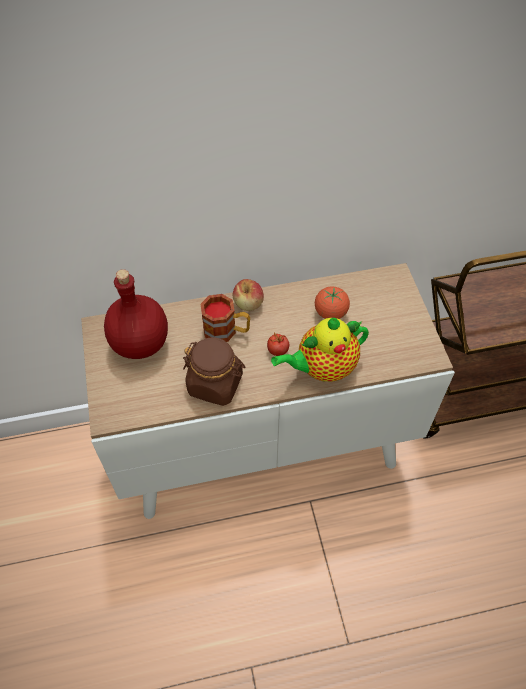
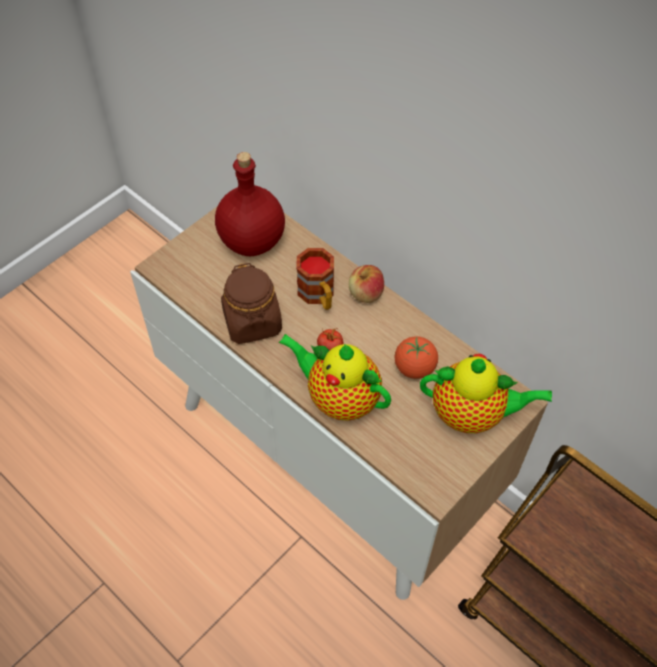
camera: 55 degrees right, 0 degrees up
(388, 305) = (472, 415): none -> teapot

